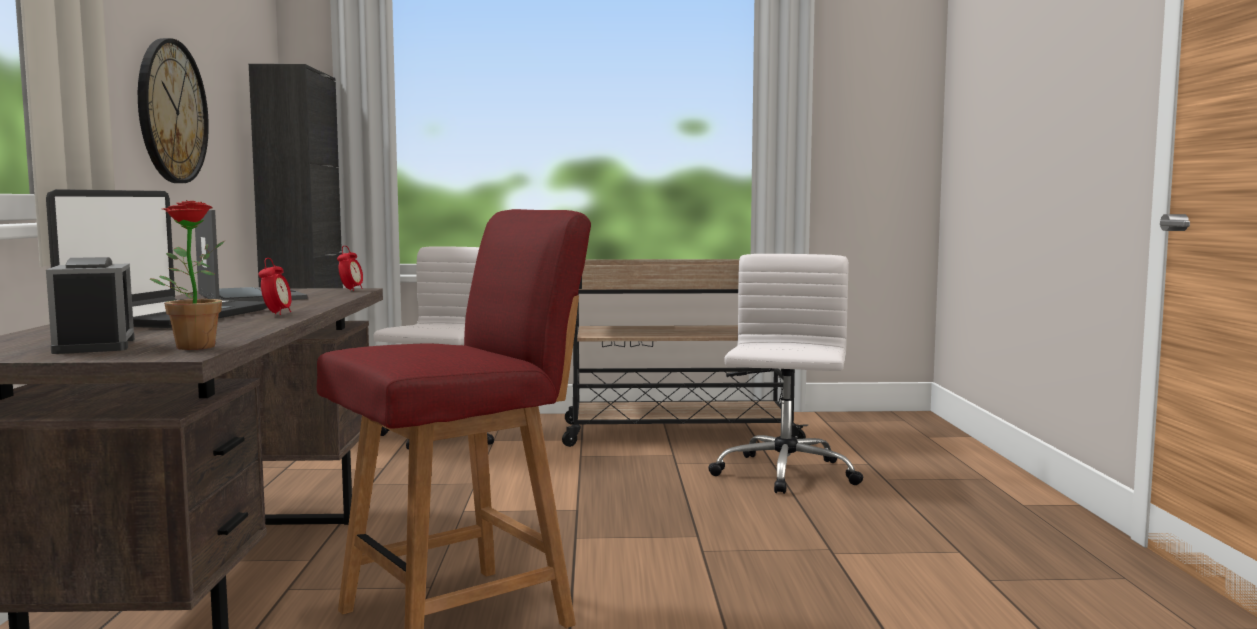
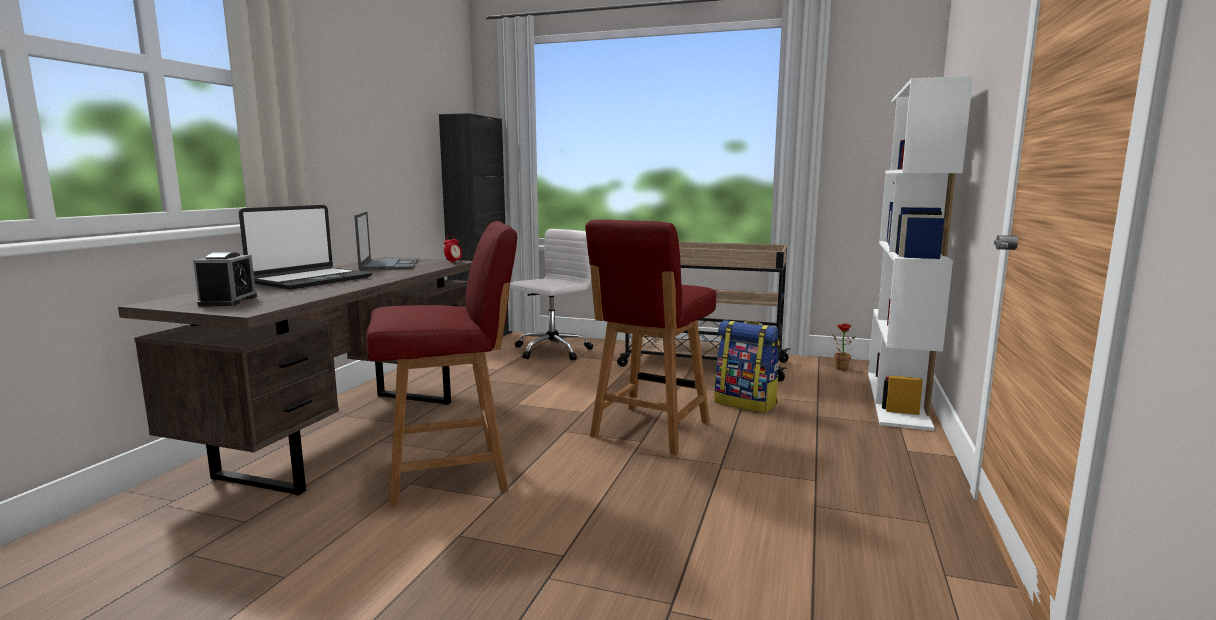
camera: 20 degrees right, 5 degrees up
(171, 111) = (372, 149): wall clock -> none
(191, 346) = (268, 305): potted plant -> potted plant (839, 368)
(276, 314) = (367, 281): alarm clock -> none
(694, 521) = (649, 430): none -> red chair
(784, 474) = (746, 403): white office chair -> backpack
(955, 451) = (898, 399): none -> white bookcase

